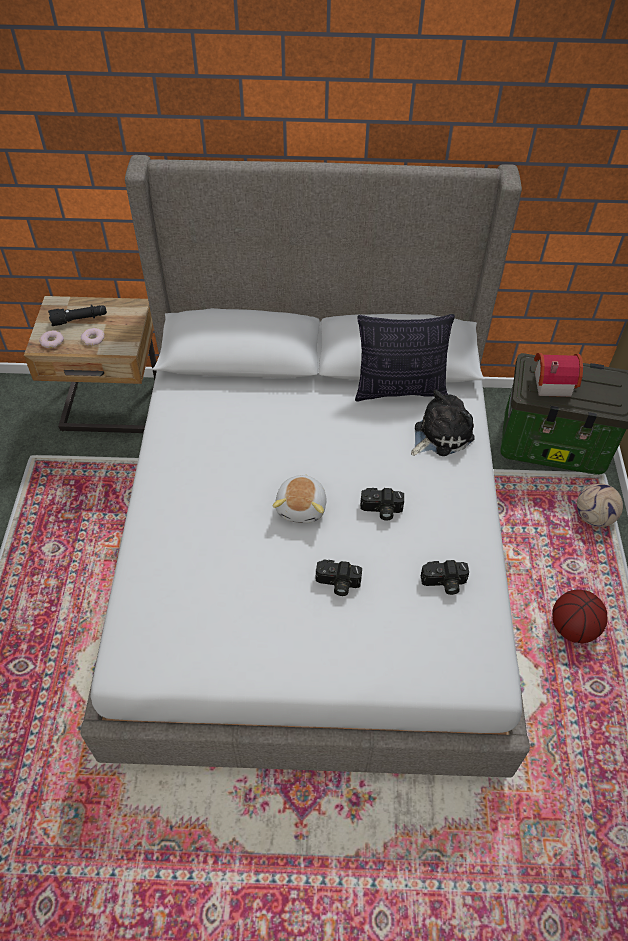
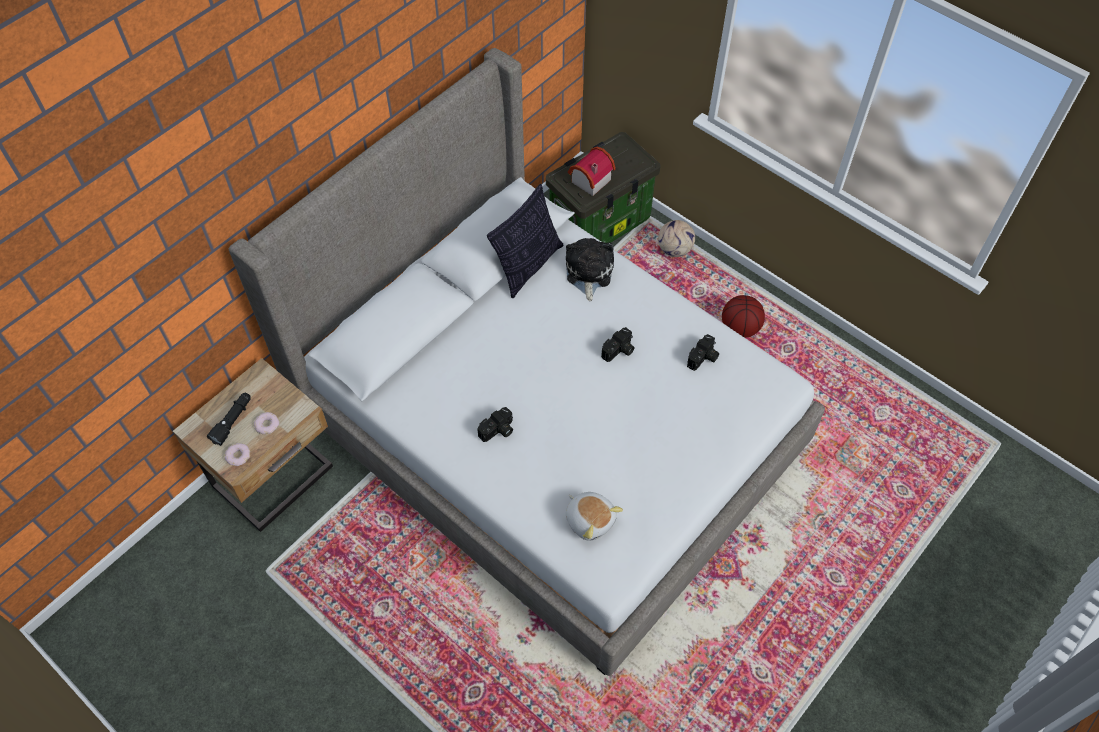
camera: 50 degrees left, 5 degrees up
(302, 507) = (575, 393): plush toy -> plush toy (590, 519)
(337, 584) = (653, 416): camera -> camera (498, 431)

